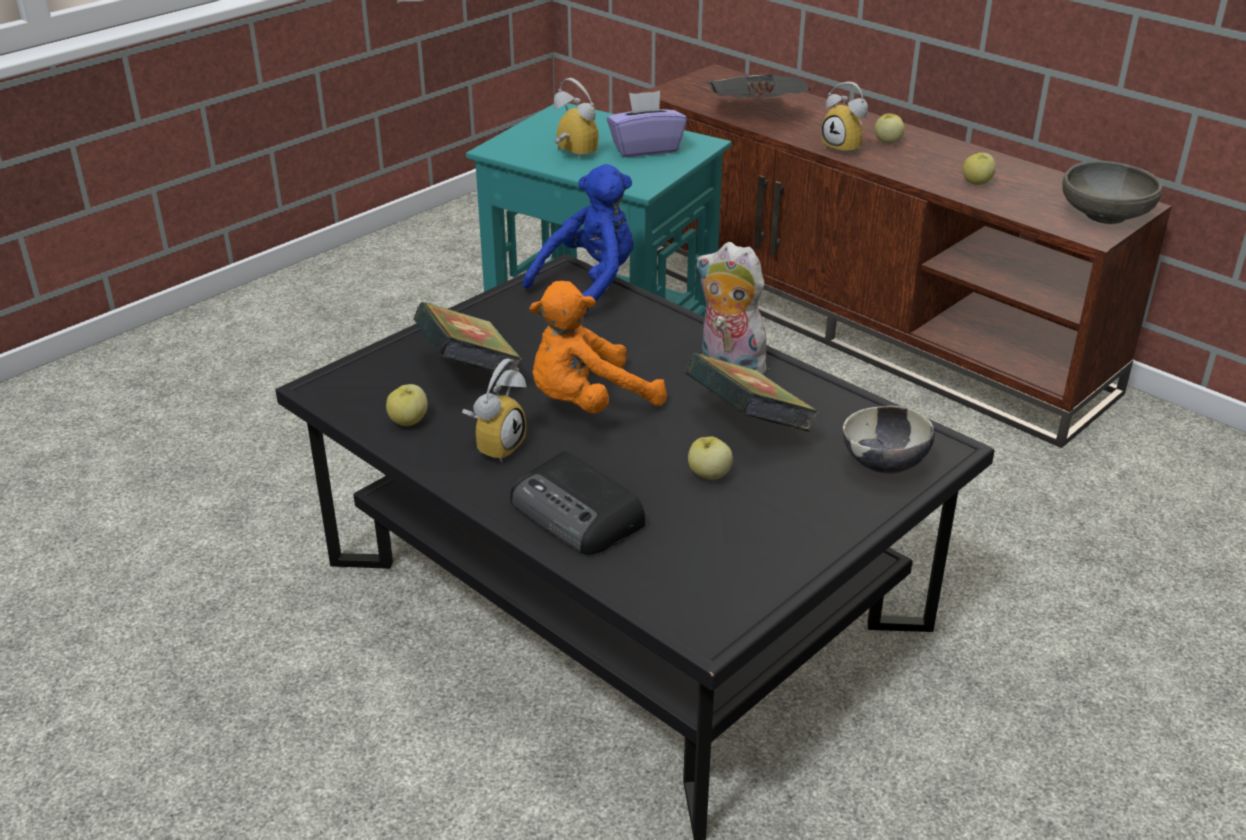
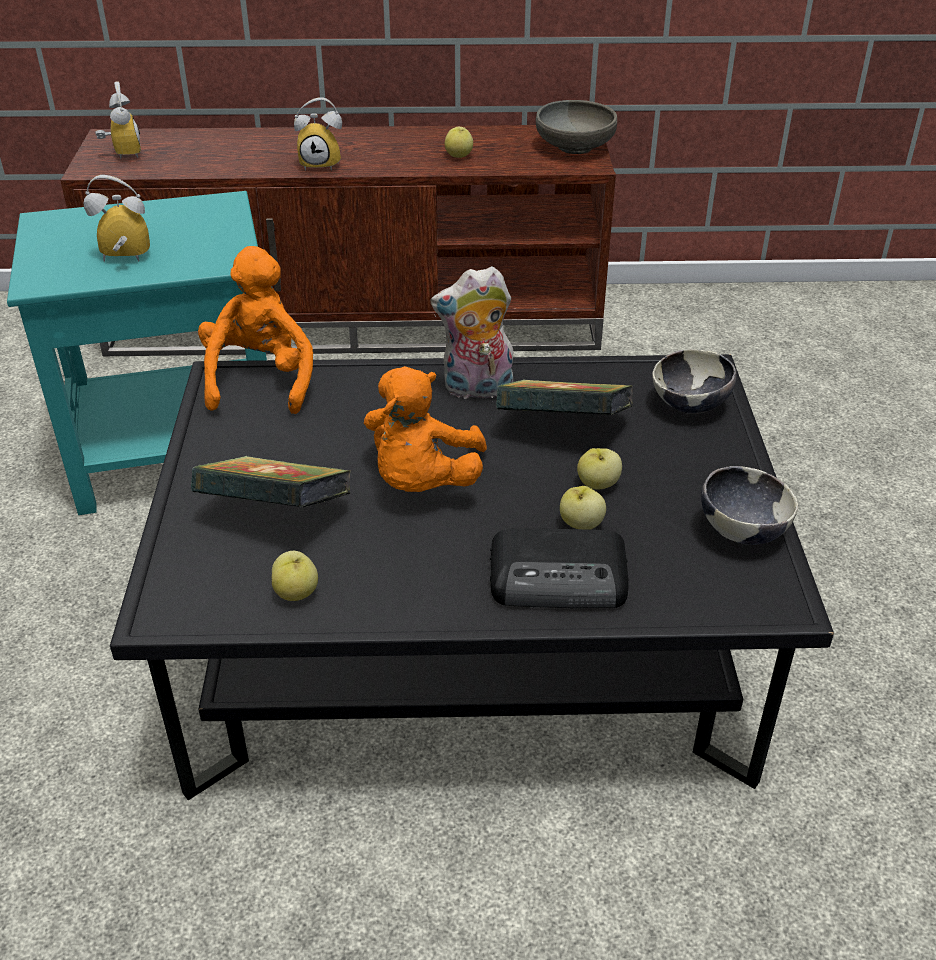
camera: 45 degrees left, 5 degrees up
(496, 445) = (406, 564): alarm clock -> alarm clock (122, 153)
(590, 285) = (261, 379): blue plush toy -> orange plush toy
(645, 148) = (184, 226): purple tissue box -> none
(756, 115) = (204, 162): newspaper -> none
(763, 568) = (741, 531): none -> bowl
(887, 142) = (346, 147): apple -> apple (580, 524)

